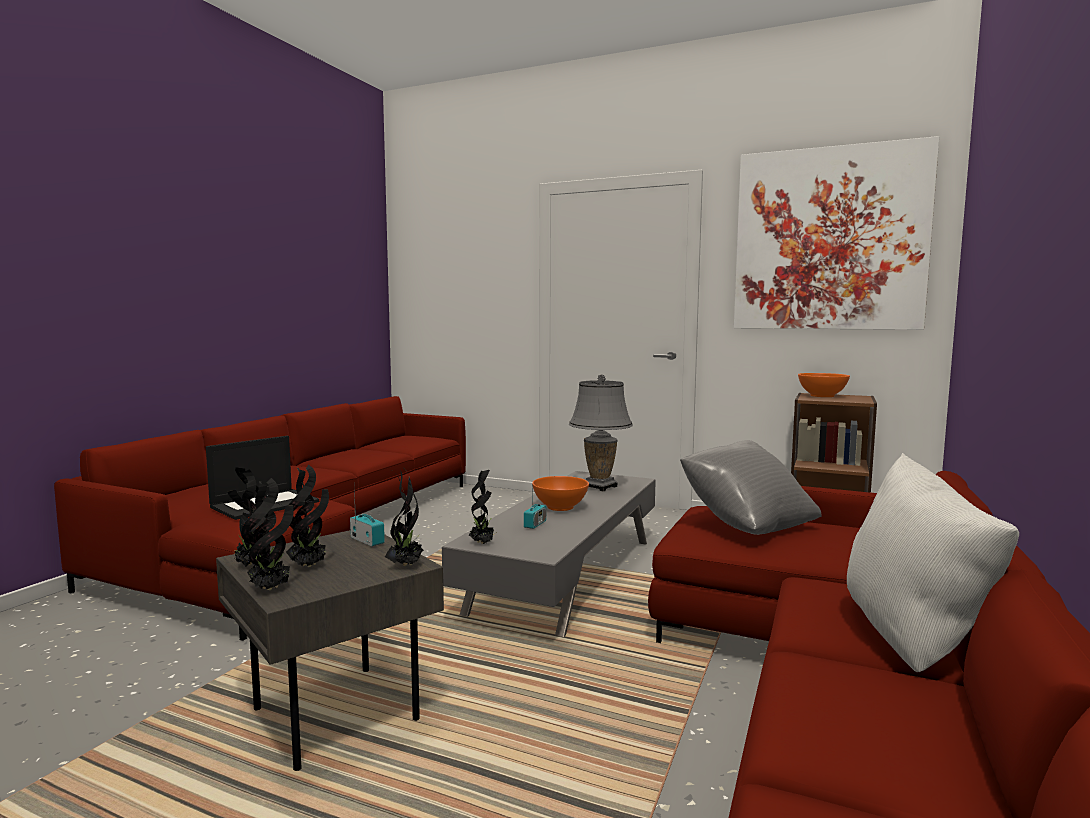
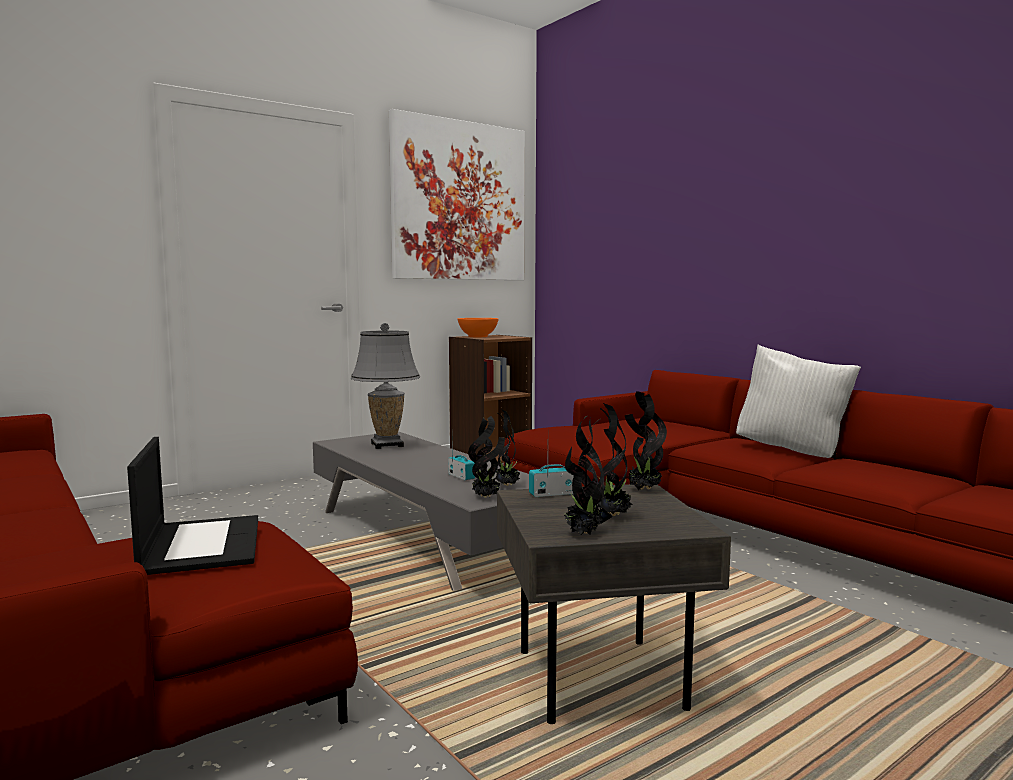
camera: 60 degrees left, 0 degrees up
(271, 589) = (667, 531): potted plant -> potted plant (506, 486)
(559, 507) = (424, 463): orange bowl -> none
(746, 524) = (593, 431): grey pillow -> none

